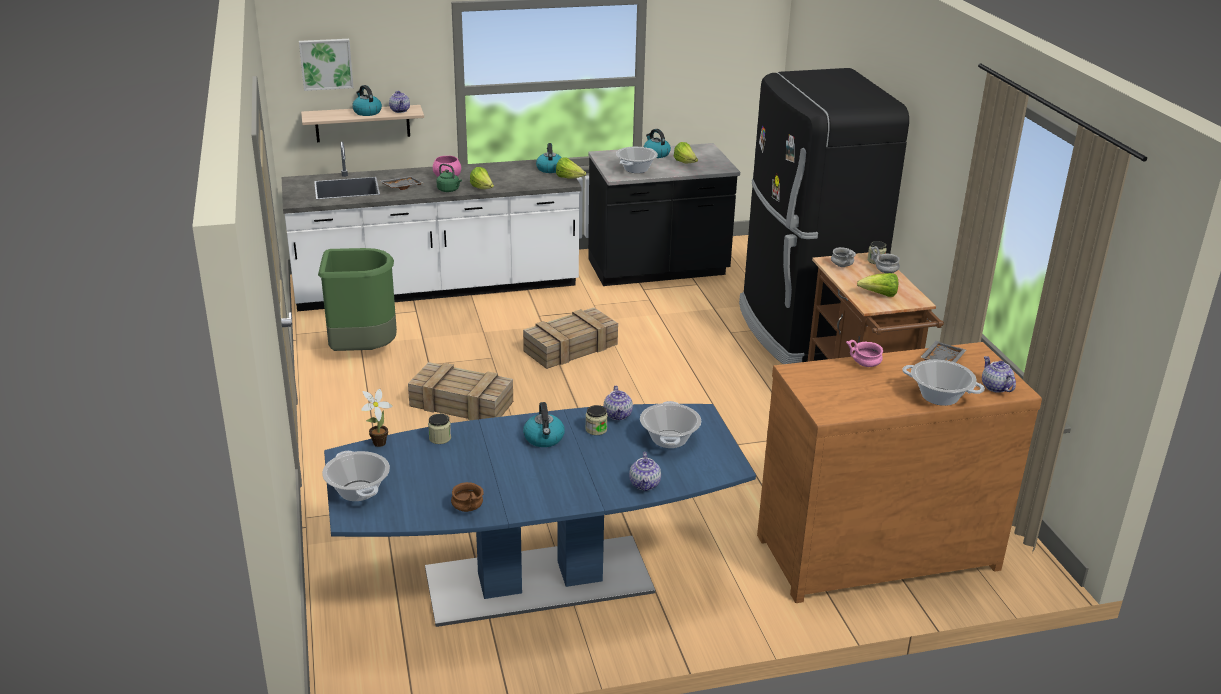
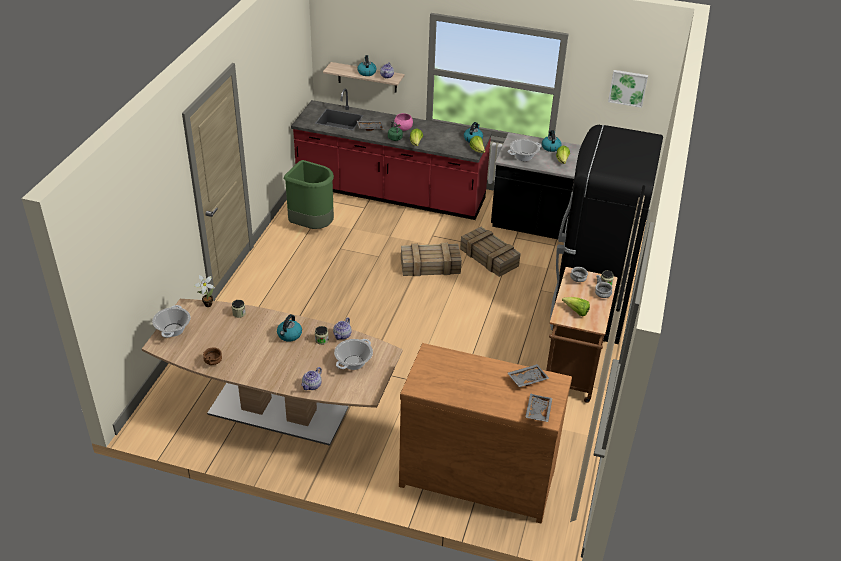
camera: 30 degrees right, 10 degrees up
(326, 63) = (347, 36): picture -> picture (628, 87)
(437, 287) = (390, 194): white counter -> red counter
(463, 404) = (335, 283): crate -> crate (490, 257)
(540, 580) = (279, 411): blue dining table -> brown dining table
(865, 365) = (476, 363): pink bowl -> none
(939, 396) = (494, 404): cooking pot -> none
(995, 387) = (537, 411): teapot -> grey tray

